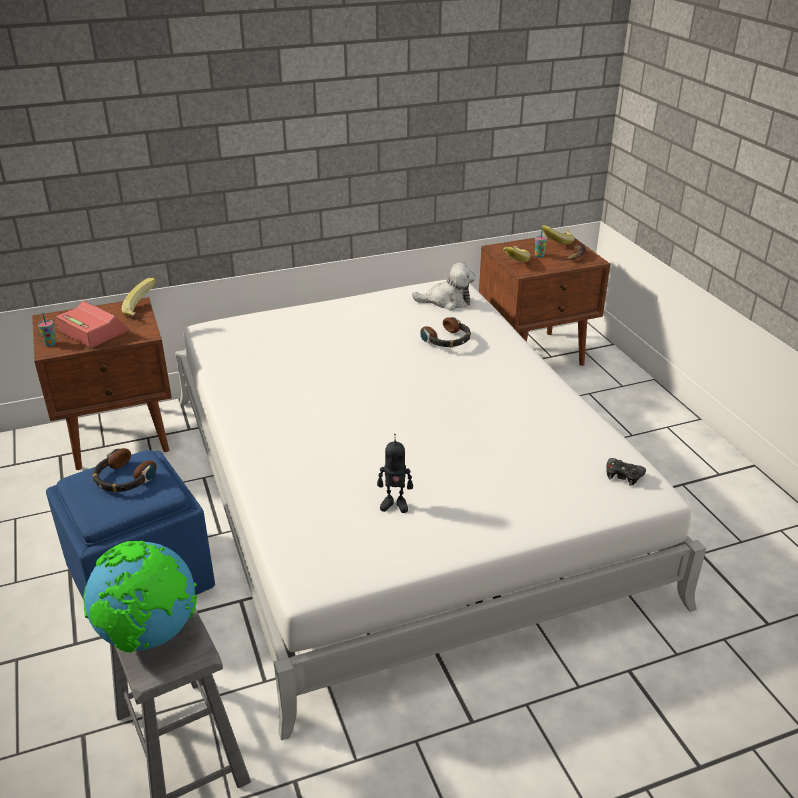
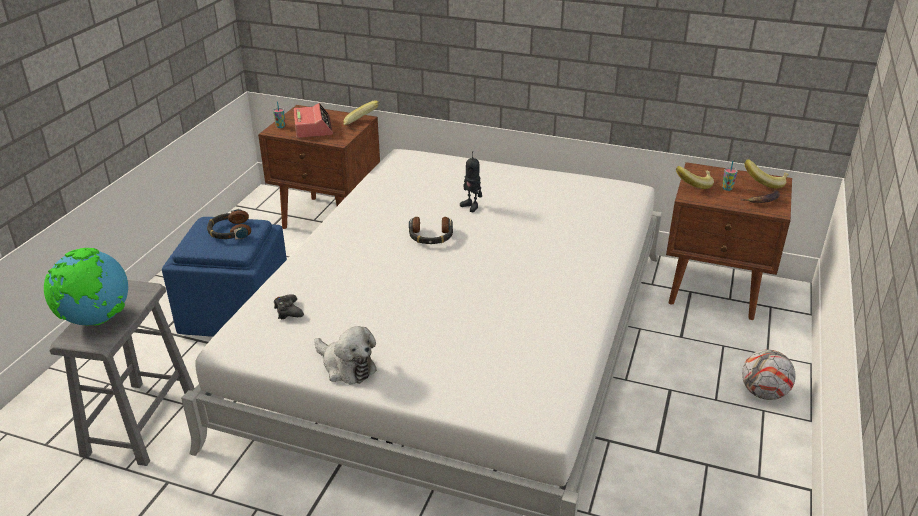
camera: 40 degrees right, 0 degrees up
(395, 504) = (347, 327): toy robot -> toy robot (471, 206)
(447, 301) = (603, 200): plush toy -> plush toy (346, 366)
(447, 340) = (557, 229): headphones -> headphones (430, 236)
(623, 475) = (541, 397): black game controller -> black game controller (288, 311)
(652, 414) = (763, 393): none -> football

